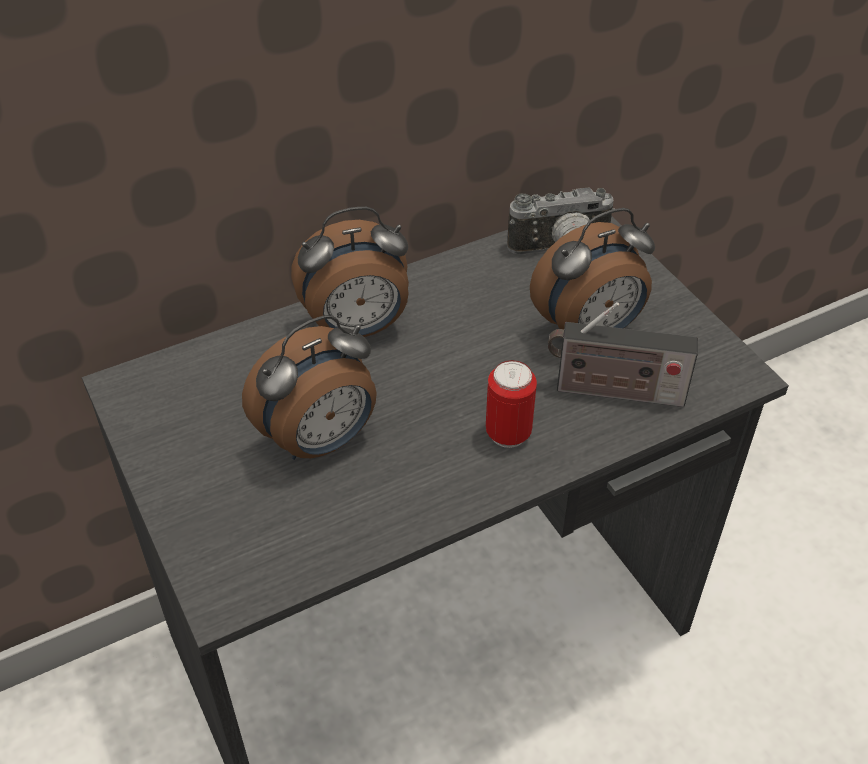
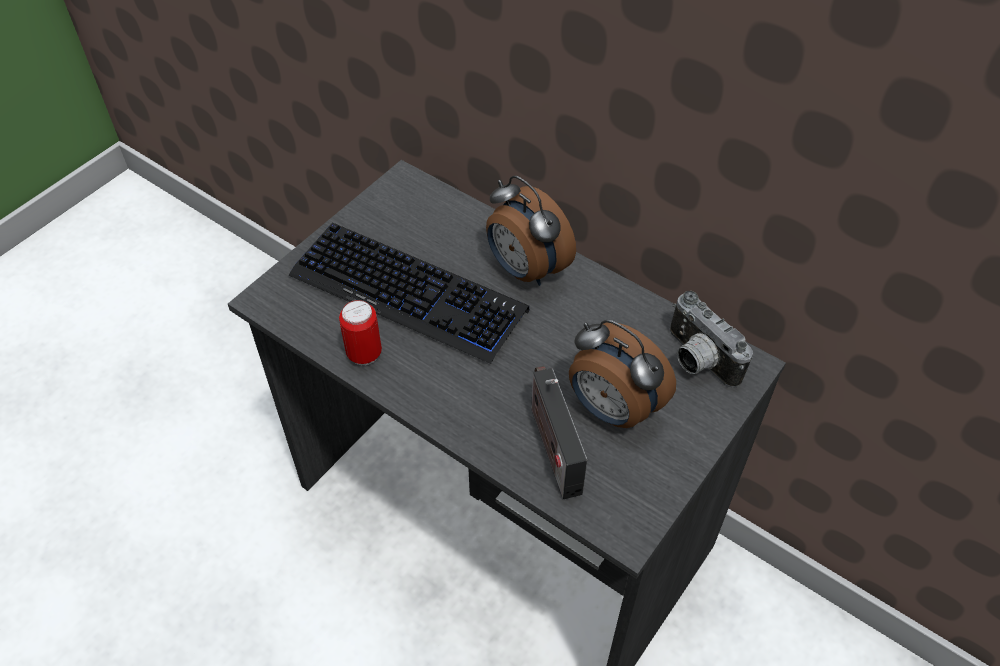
camera: 65 degrees right, 5 degrees up
(320, 441) = (408, 293): alarm clock -> keyboard
(508, 434) = (470, 393): can -> can (364, 354)

